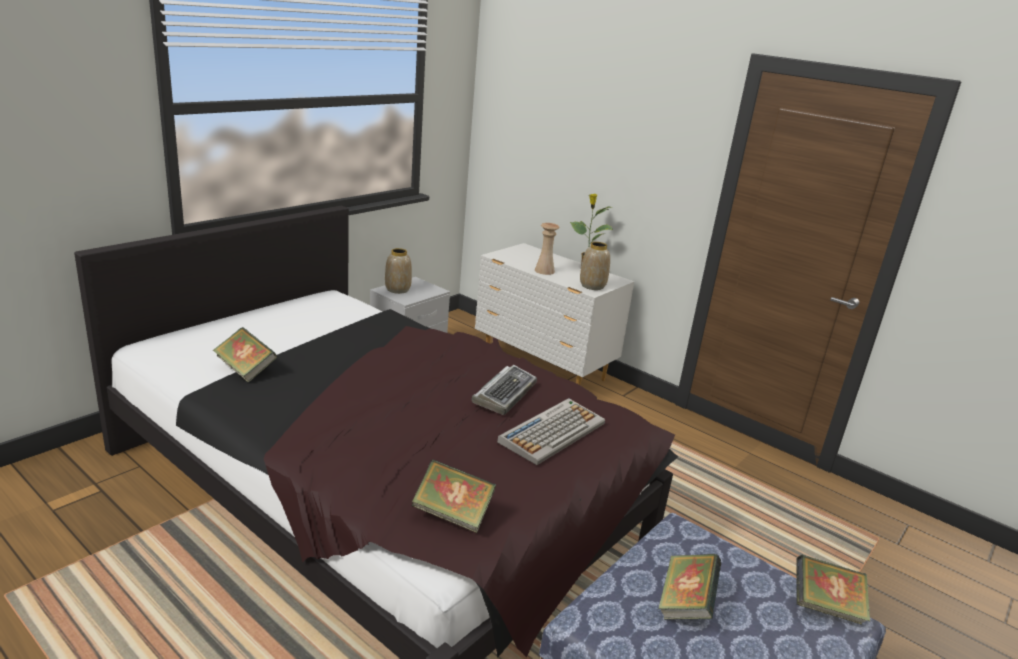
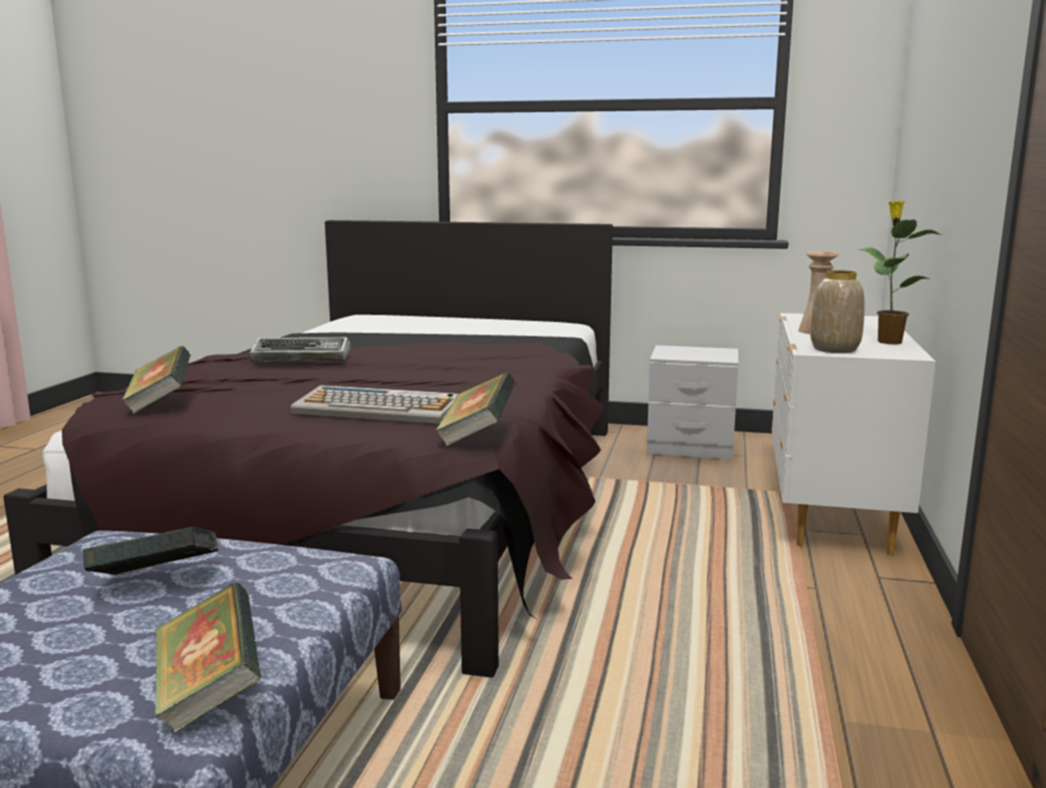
camera: 65 degrees right, 10 degrees down
(245, 370) = (356, 333): book -> book (476, 436)
(398, 289) = (682, 350): vase -> none
(505, 394) = (439, 382): keyboard -> keyboard (302, 358)

